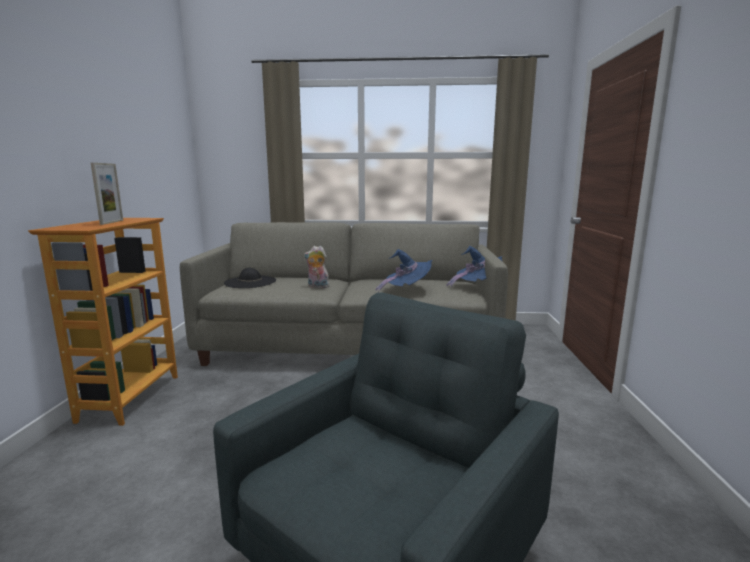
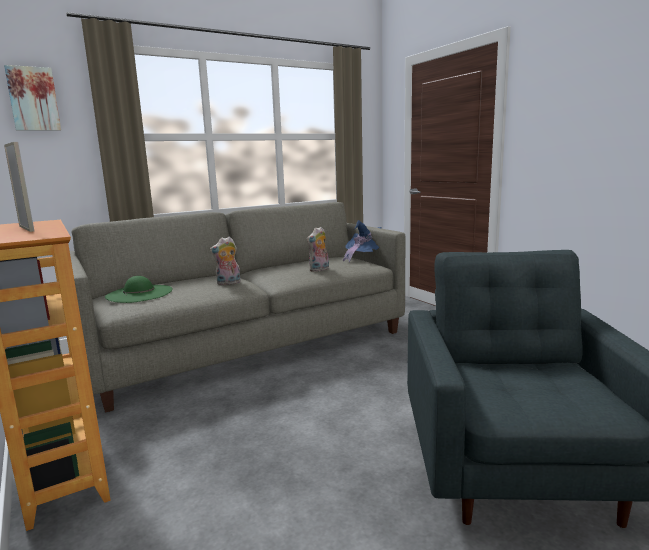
camera: 35 degrees left, 0 degrees up
(231, 127) = (33, 99): none -> picture
(250, 282) = (139, 293): black hat -> green hat
(406, 290) = (319, 270): blue hat -> plush toy

